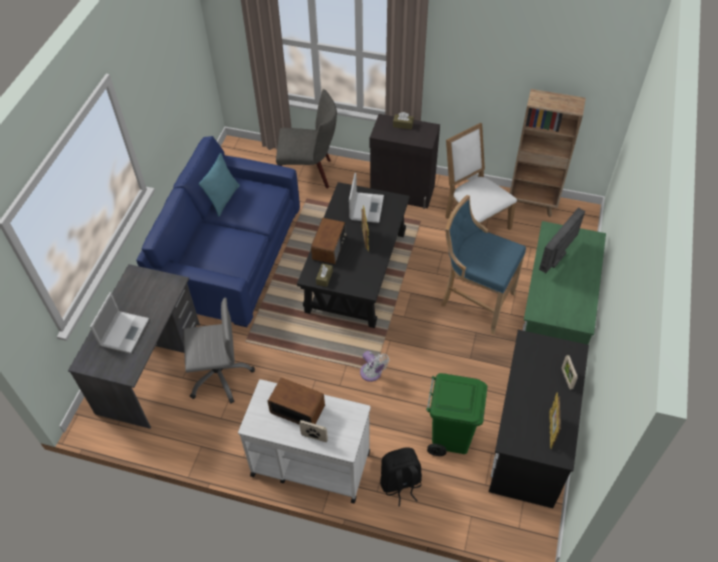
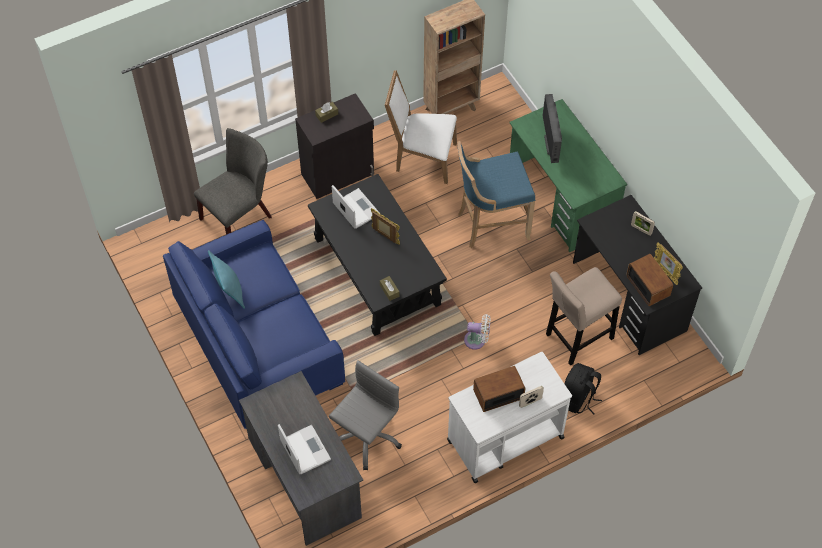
camera: 45 degrees left, 5 degrees up
(329, 248) = (366, 264): radio -> radio (648, 285)
(450, 435) = (576, 338): green trash can -> beige stool

